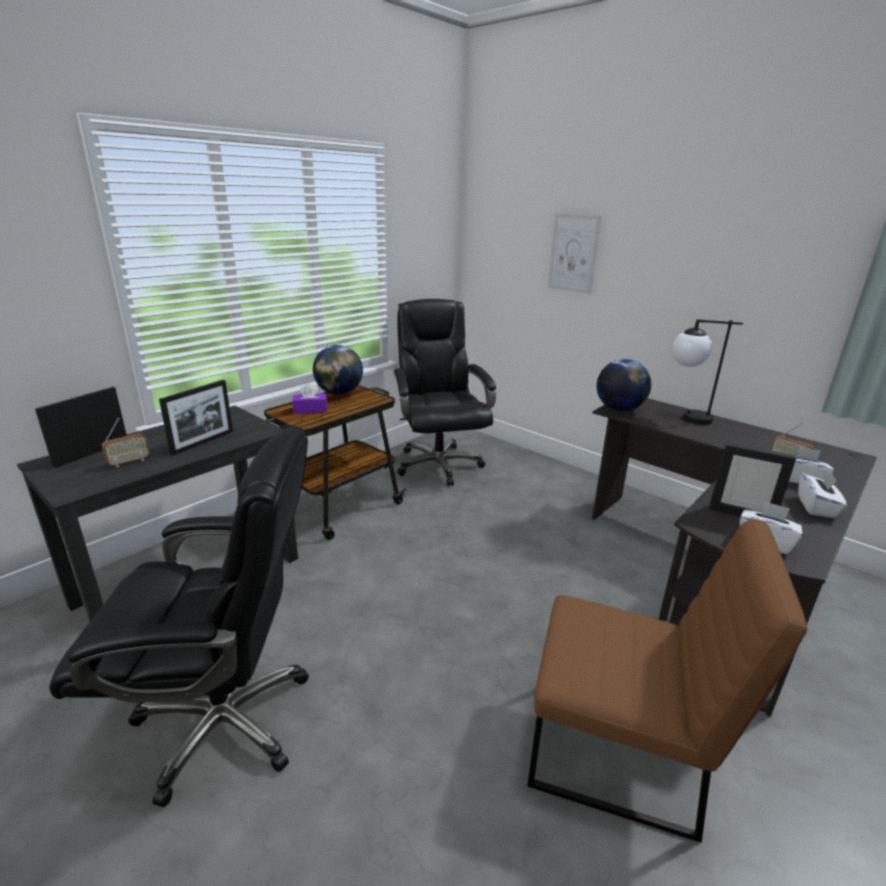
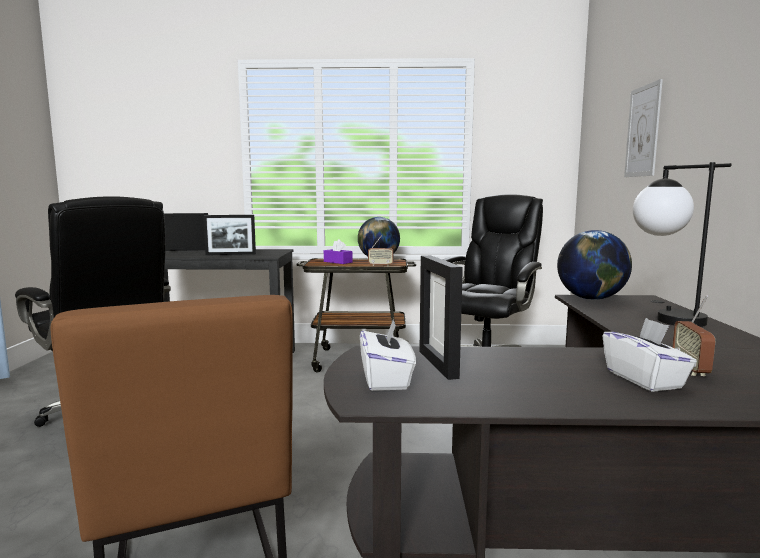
camera: 50 degrees right, 15 degrees down
(129, 462) = (185, 254): radio -> radio (380, 265)
(816, 507) = (567, 395): white tissue box -> none

